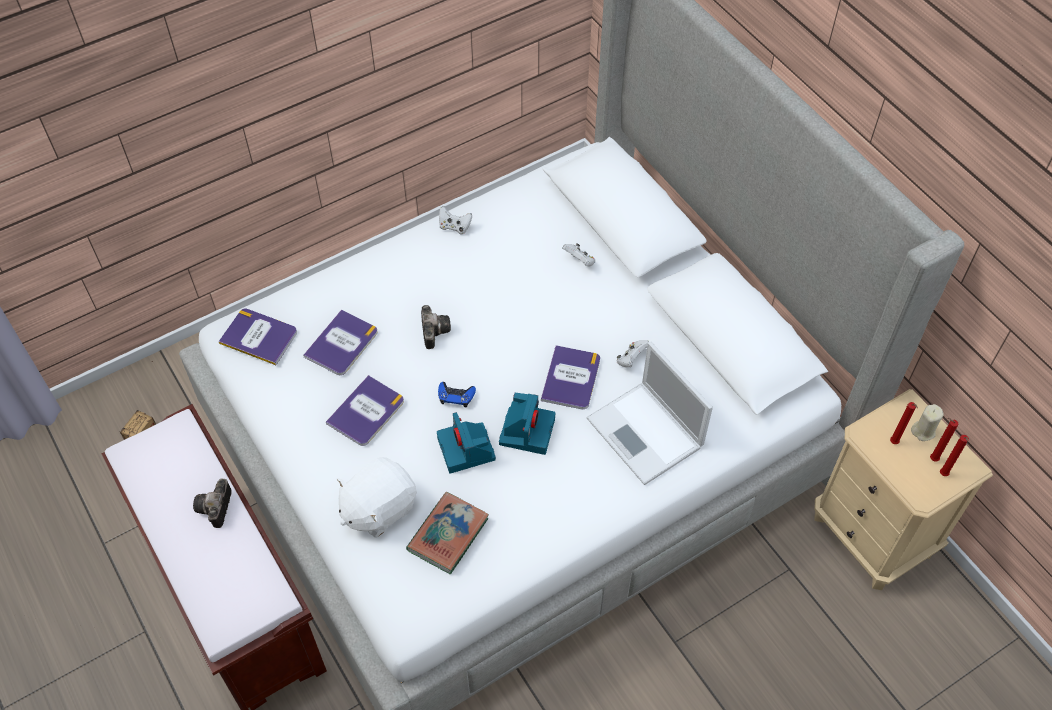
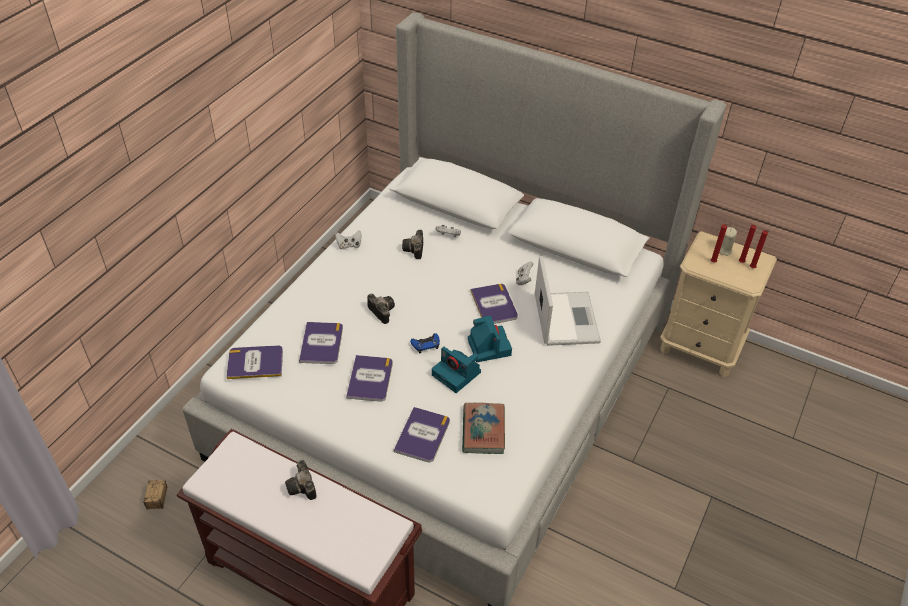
camera: 30 degrees left, 10 degrees down
(378, 508) = (422, 435): white plush toy -> book
(526, 264) = (414, 250): none -> camera
(646, 434) = (565, 318): laptop -> laptop turned 120 degrees counterclockwise

